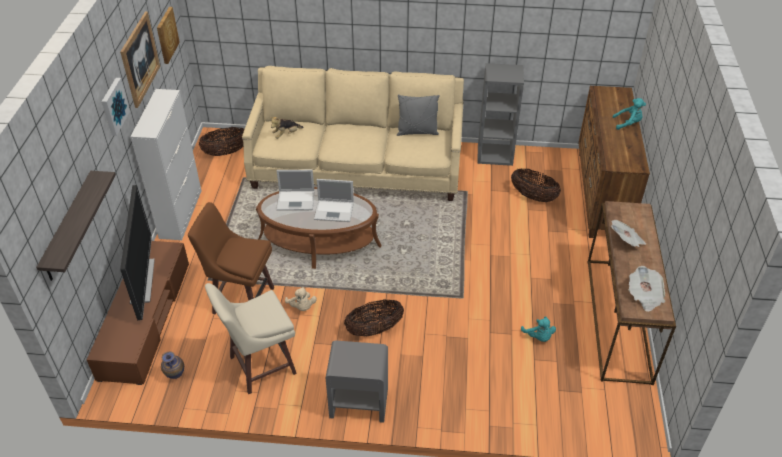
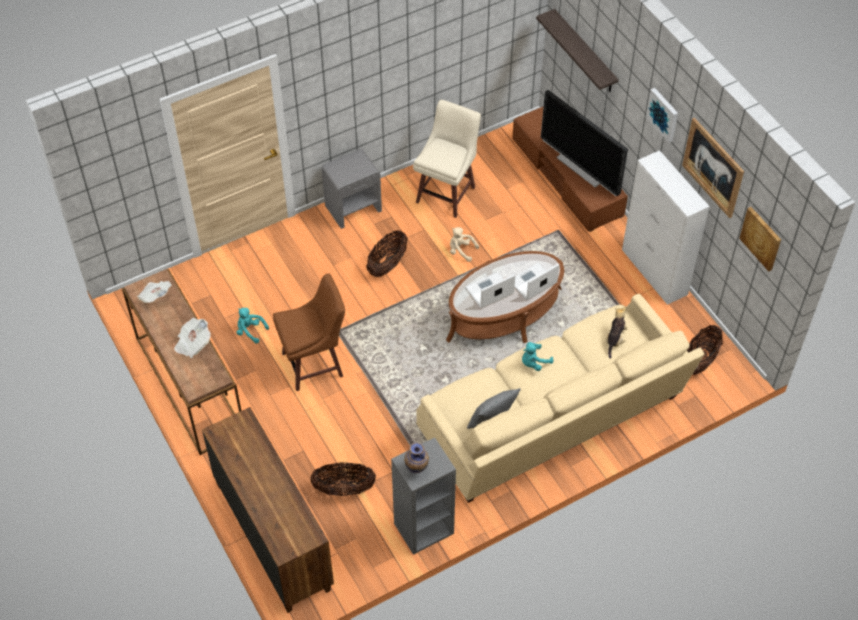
camera: 145 degrees right, 10 degrees up
(175, 376) = (498, 155): vase -> vase (417, 469)
(242, 299) = (513, 230): brown stool -> brown stool (314, 364)
(628, 123) = (254, 495): turquoise plush toy -> turquoise plush toy (534, 362)

